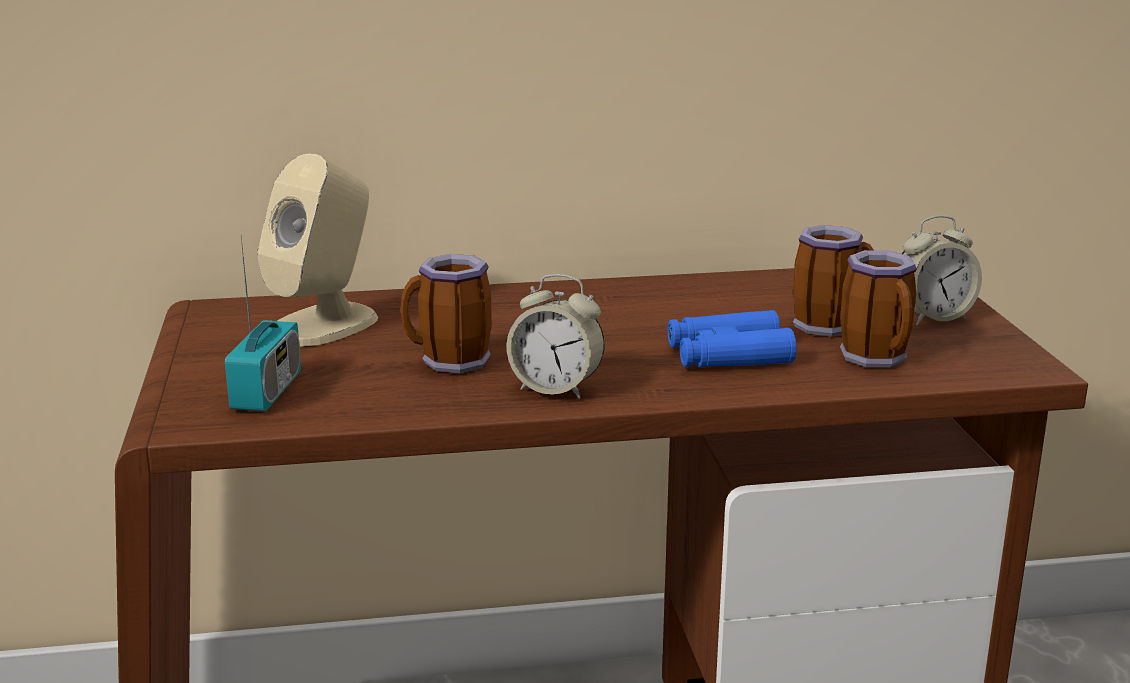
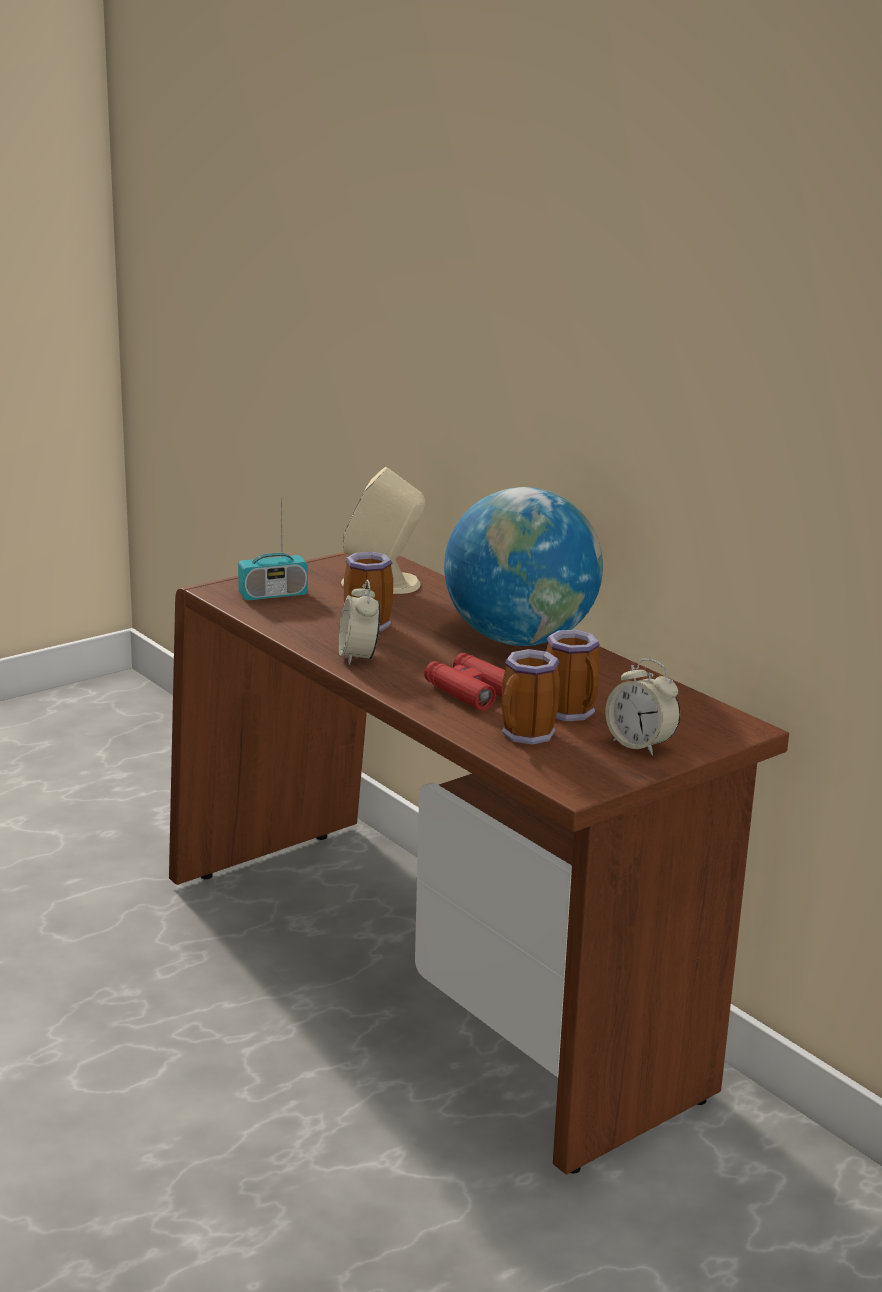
camera: 60 degrees right, 0 degrees up
(597, 301) = (520, 640): none -> globe
(728, 355) = (472, 692): blue binoculars -> red binoculars

